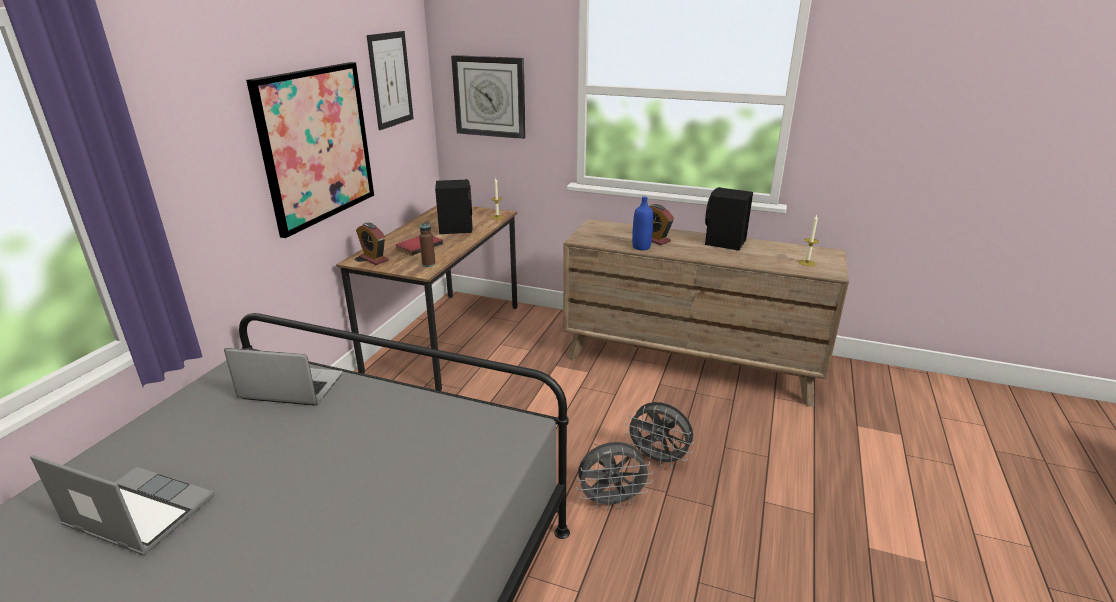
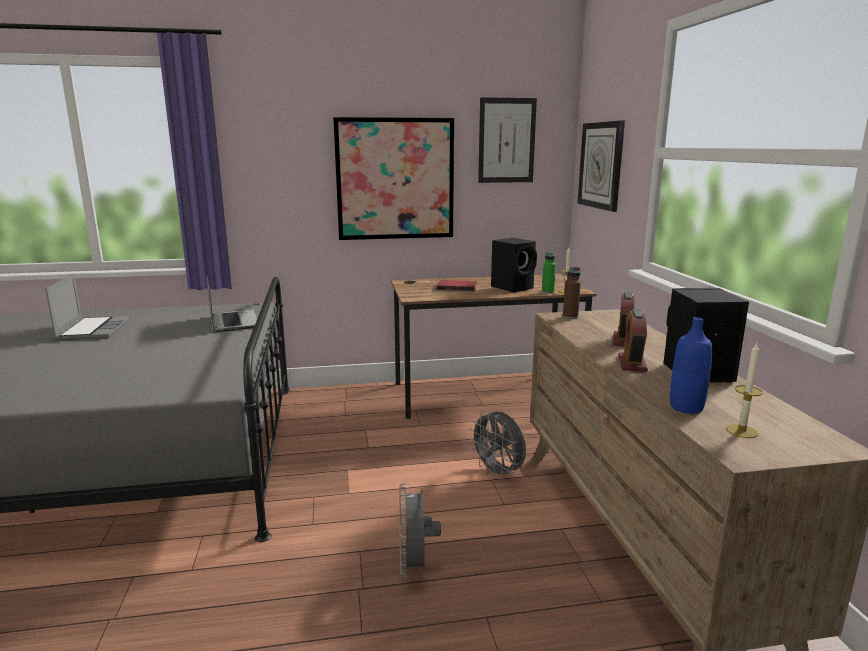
camera: 60 degrees right, 10 degrees down
(374, 259) = (413, 284): alarm clock -> alarm clock (632, 363)
(428, 264) = (428, 296): brown bottle -> brown bottle (570, 317)
(489, 222) = (548, 292): none -> green bottle
(611, 501) = (322, 553): grey fan -> grey fan (498, 473)
(641, 247) = (588, 339): blue bottle -> blue bottle (686, 407)

